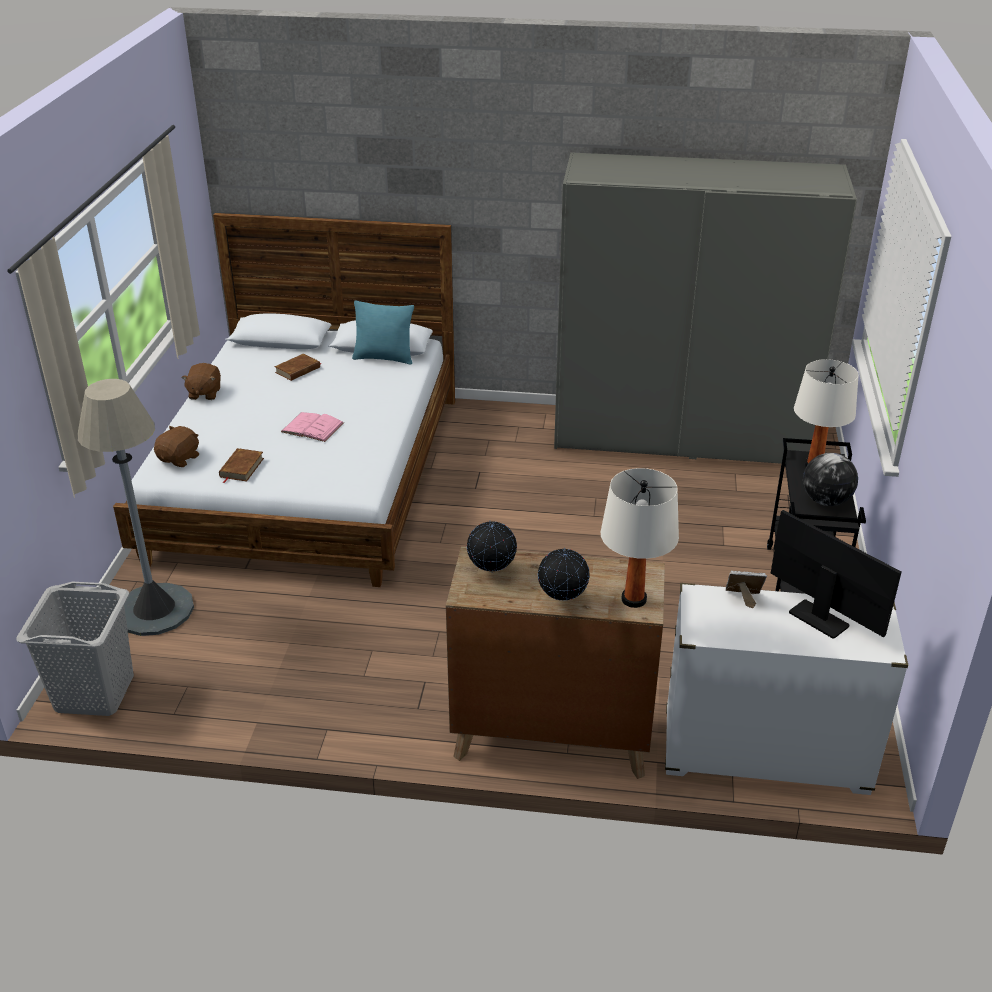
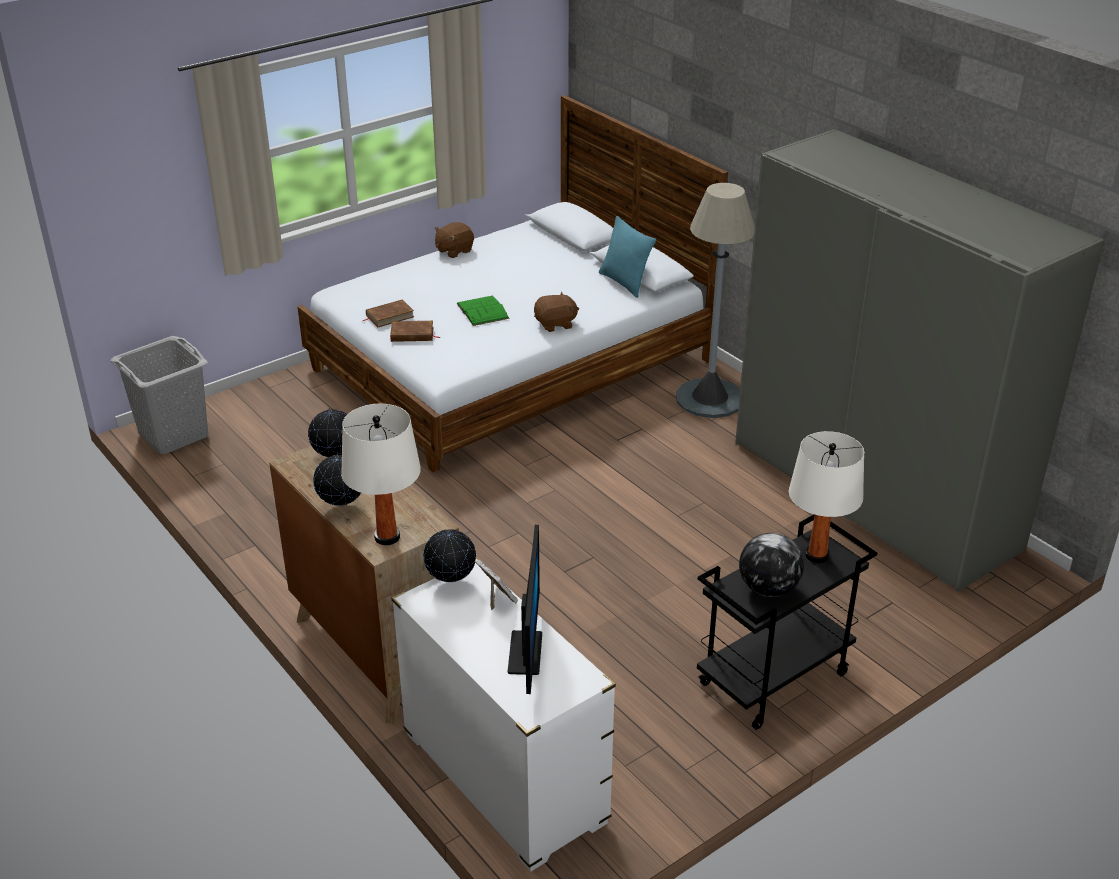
camera: 45 degrees right, 0 degrees up
(154, 610) = (278, 403): grey floor lamp -> grey floor lamp (709, 399)
(180, 459) = (363, 290): brown plush toy -> brown plush toy (555, 324)
(298, 370) = (545, 263): brown book -> brown book (412, 334)
(312, 427) = (482, 311): pink book -> green book
(695, 608) = (451, 581): none -> globe

